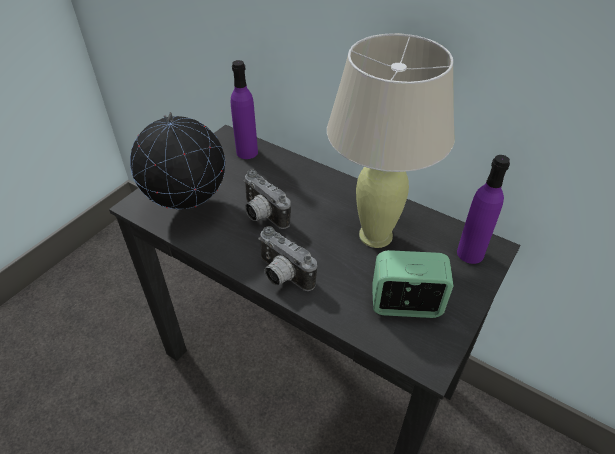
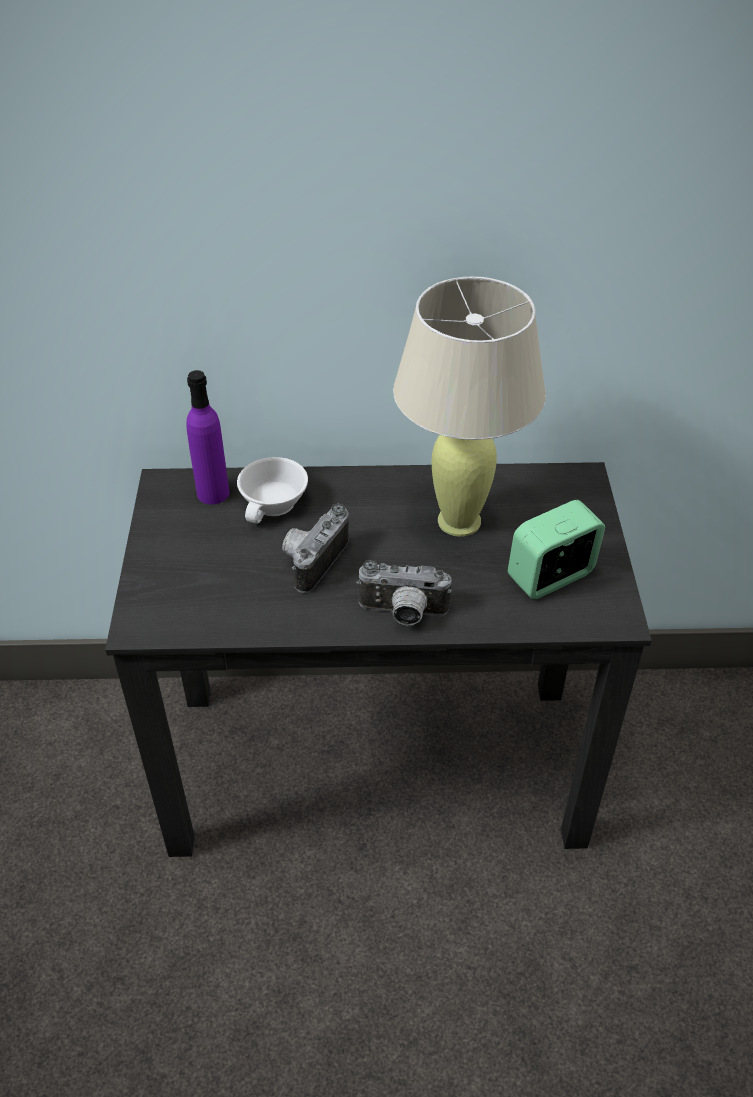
camera: 35 degrees left, 0 degrees up
(188, 206) = (210, 595): globe -> none
(262, 215) = (312, 560): camera -> camera turned 105 degrees clockwise
(274, 173) = (275, 505): none -> white cup
(470, 253) = (566, 494): purple bottle -> none

